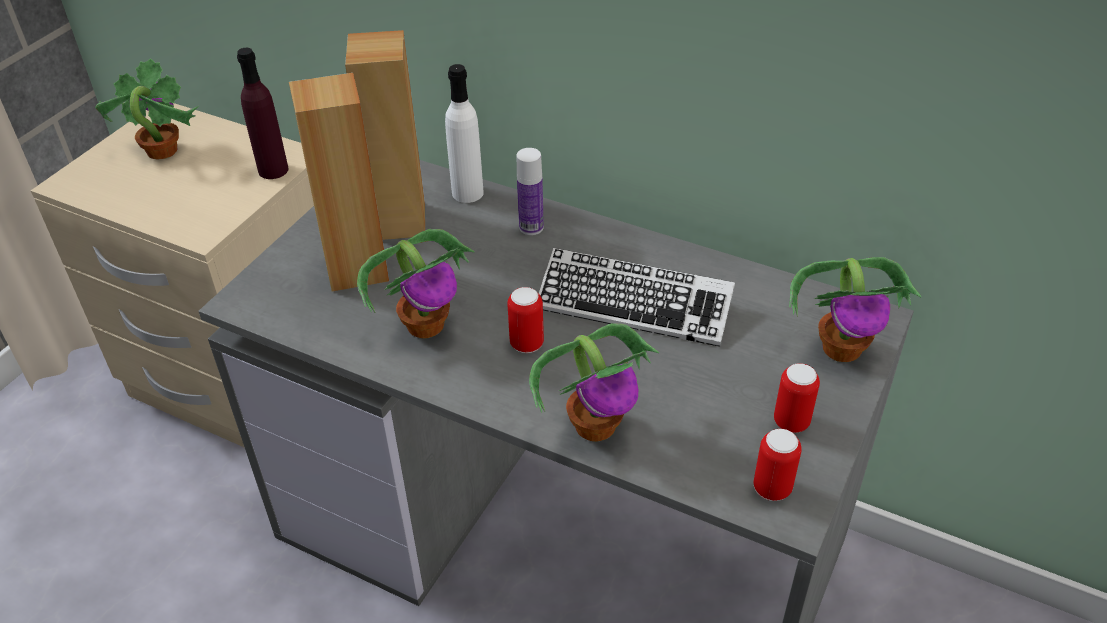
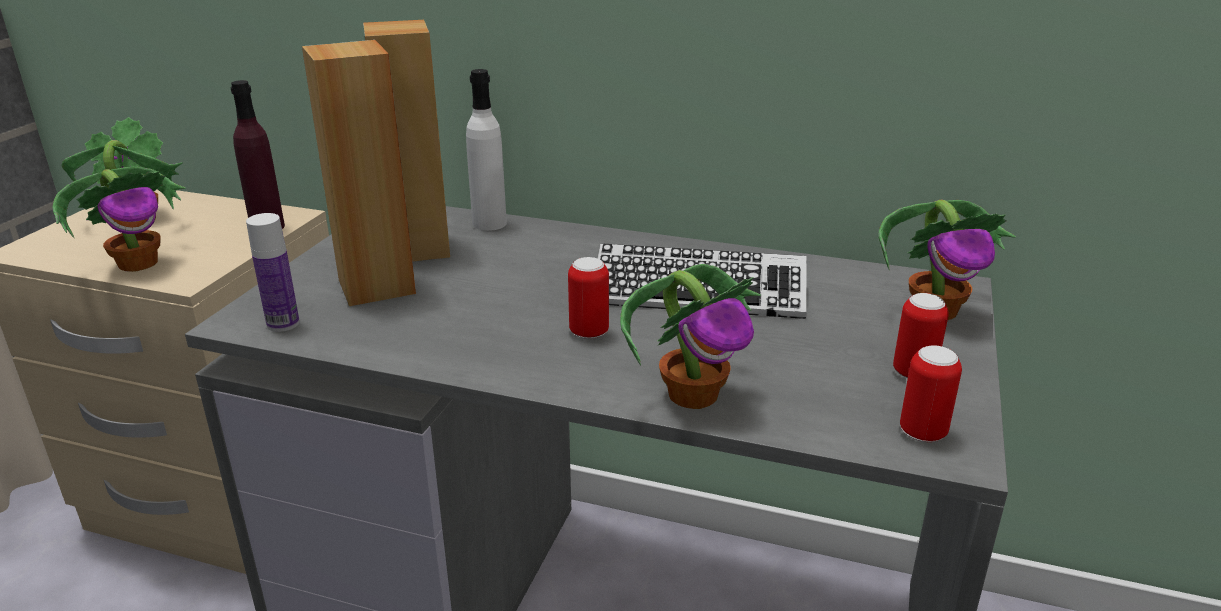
camera: 10 degrees left, 15 degrees down
(426, 324) = (467, 325): potted plant -> potted plant (139, 263)
(531, 227) = (566, 243): bottle -> bottle (283, 324)

